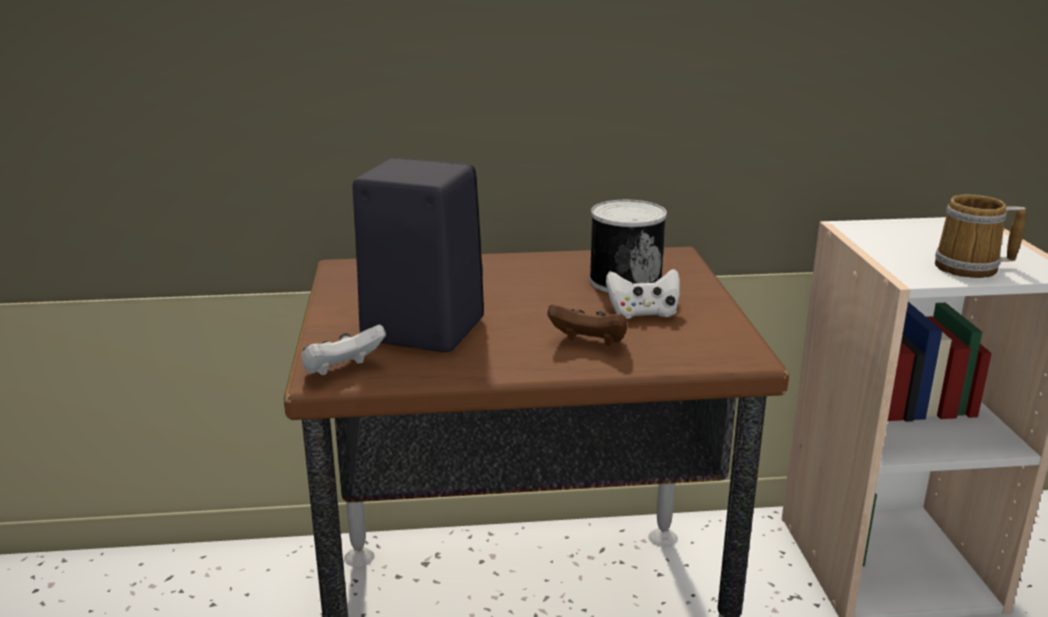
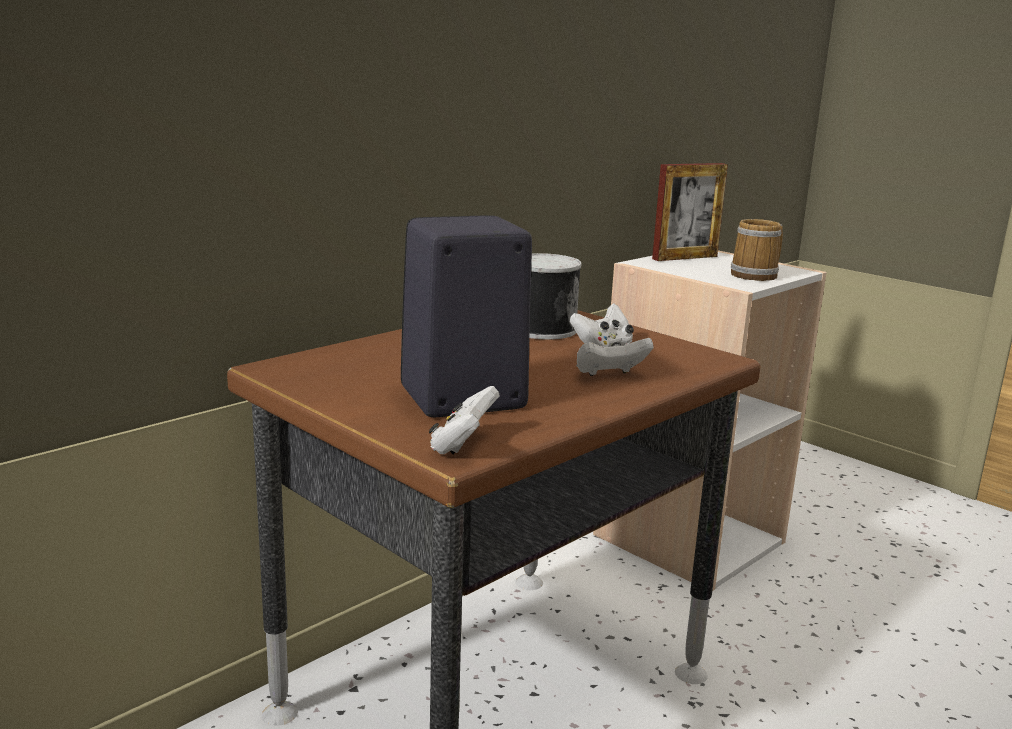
camera: 40 degrees left, 5 degrees down
(589, 343) = (609, 375): brown game controller -> white game controller
(925, 228) = (685, 257): none -> picture frame

